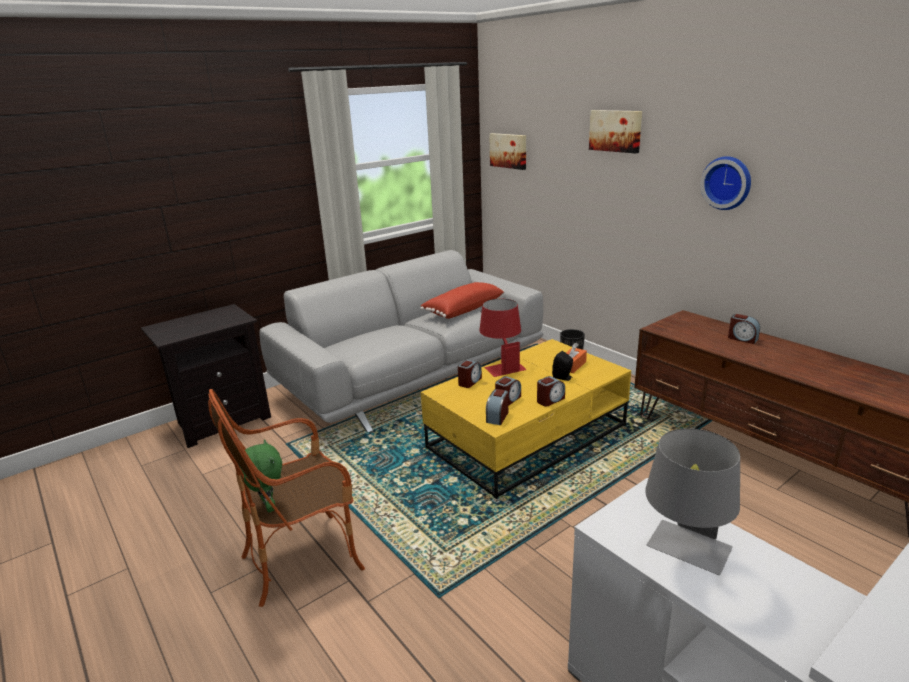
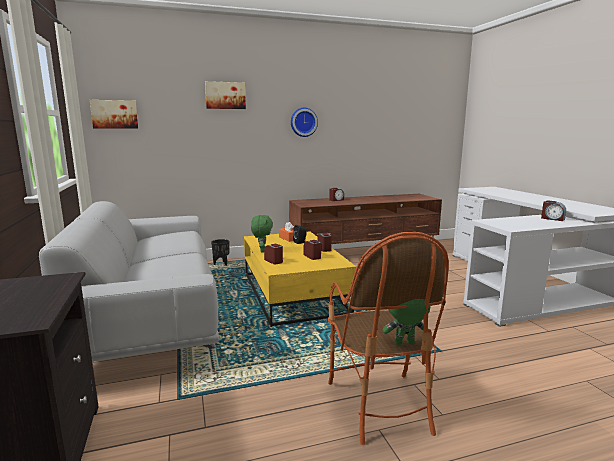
camera: 70 degrees left, 10 degrees down
(463, 309) = (165, 239): red pillow -> none
(497, 417) = (331, 262): alarm clock -> alarm clock (552, 219)
(501, 365) = (262, 251): red table lamp -> green plush toy
(684, 556) = (530, 223): grey table lamp -> none

